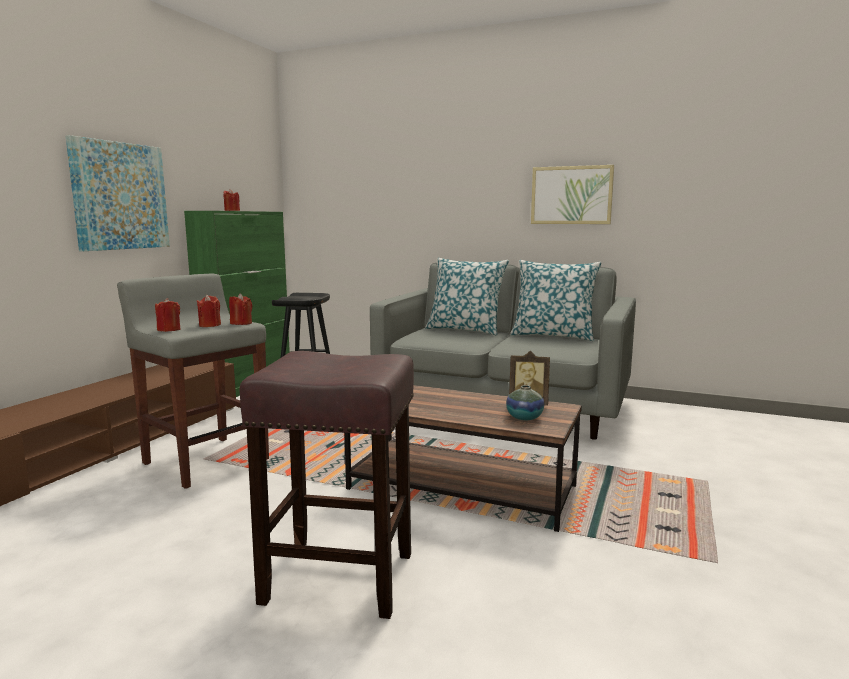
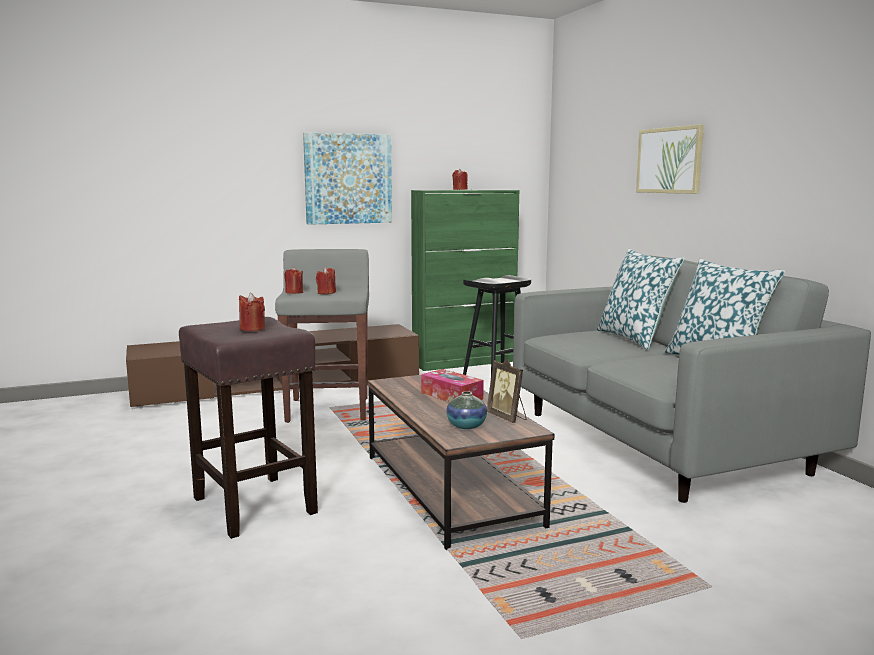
camera: 45 degrees right, 0 degrees up
(241, 323) = (349, 294): red candle -> red candle (252, 328)
(447, 400) = (451, 396): none -> tissue box
(571, 195) = (802, 173): picture -> picture (670, 160)

